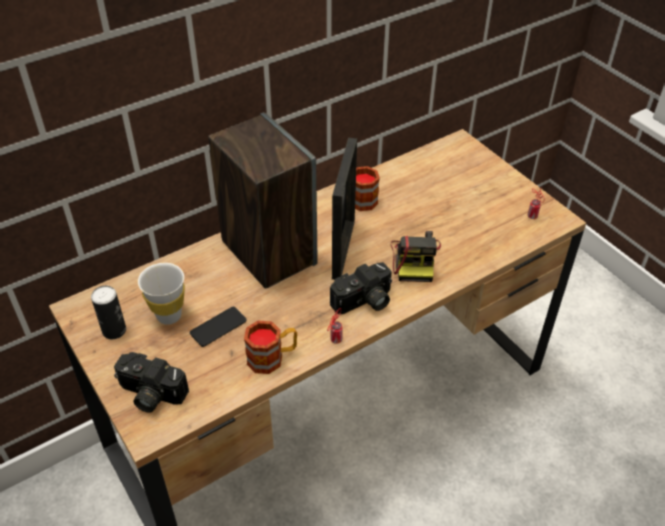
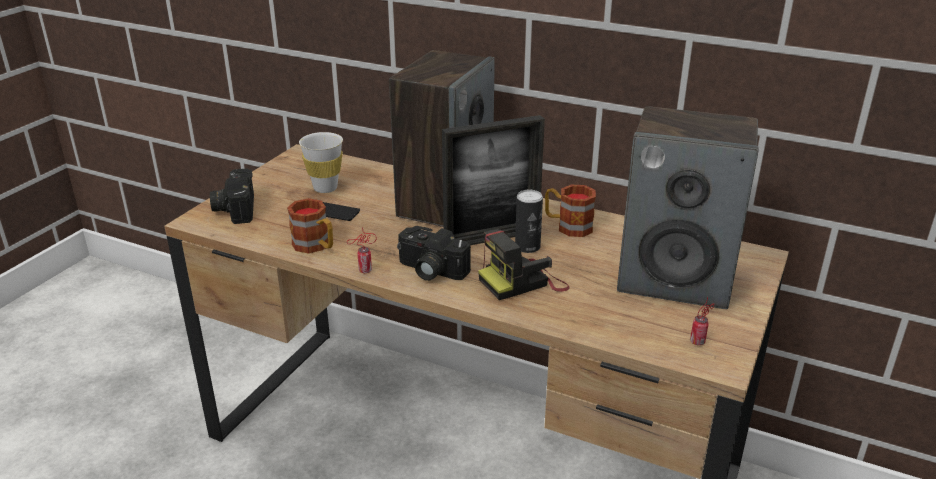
camera: 60 degrees right, 15 degrees down
(114, 330) = (290, 173): can -> can (527, 247)
(462, 190) = (676, 280): none -> speaker

